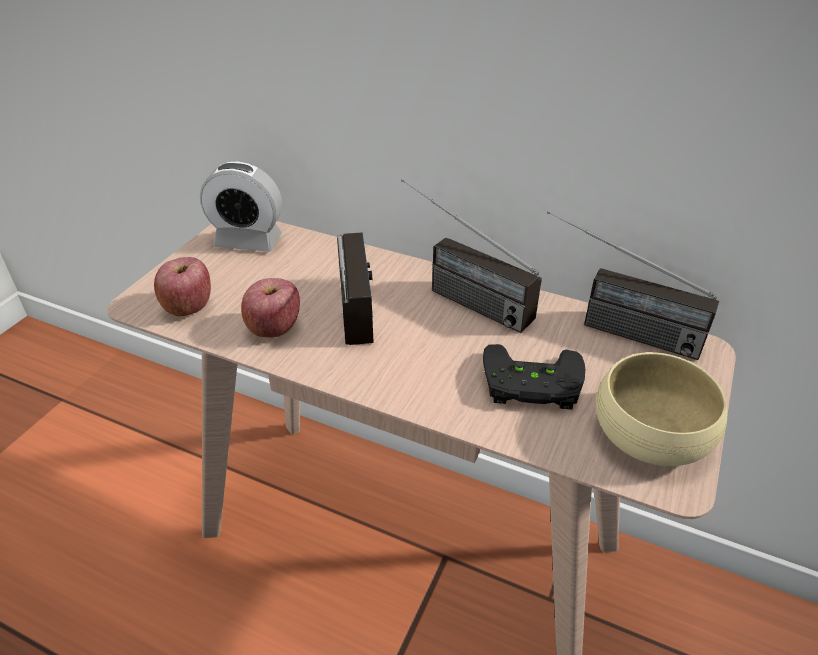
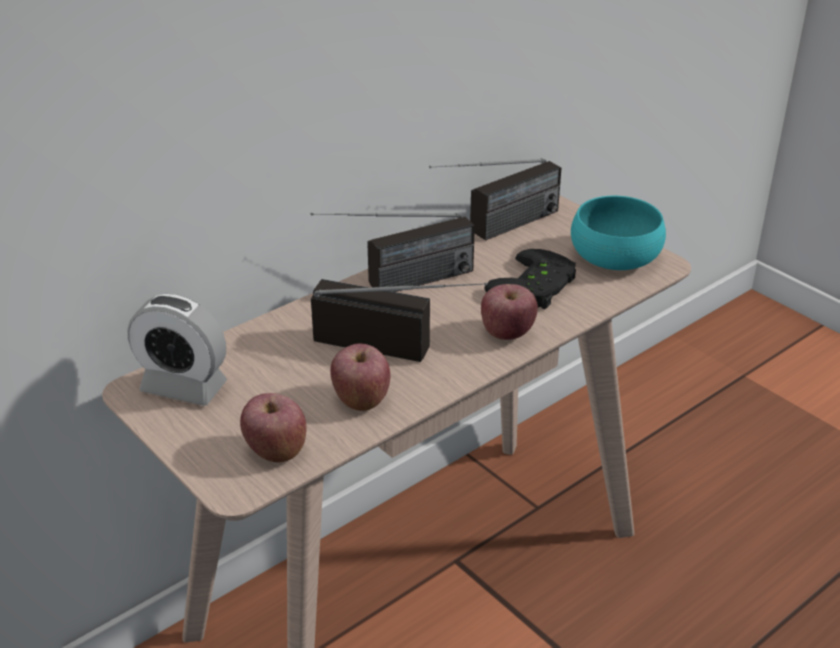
camera: 65 degrees left, 5 degrees down
(248, 241) = (183, 387): alarm clock -> alarm clock turned 75 degrees clockwise
(430, 387) = (507, 333): none -> apple
(650, 432) = (614, 256): beige bowl -> turquoise bowl

